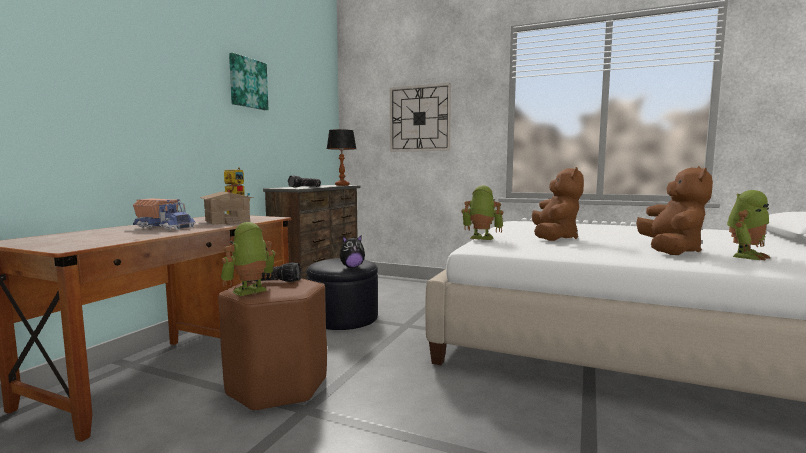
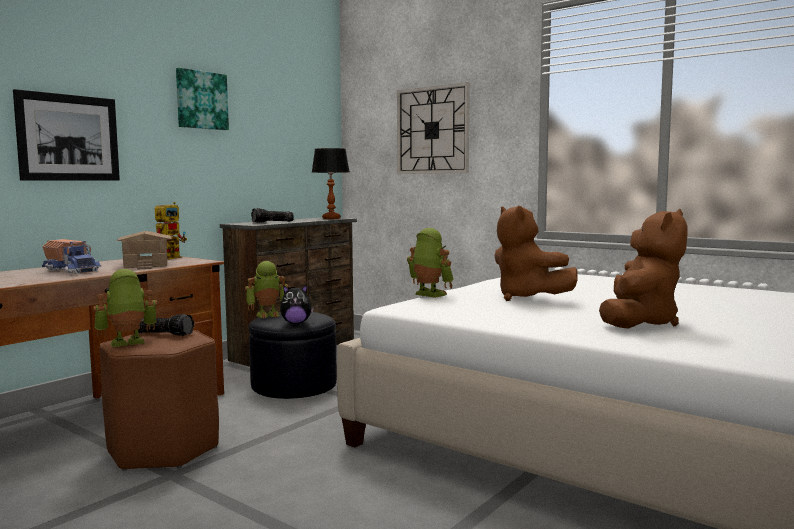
camera: 15 degrees right, 0 degrees up
(144, 105) = (68, 138): none -> picture
(554, 238) = (527, 298): brown plush toy -> brown plush toy turned 120 degrees clockwise
(745, 256) = (727, 335): toy robot -> toy robot (268, 314)

